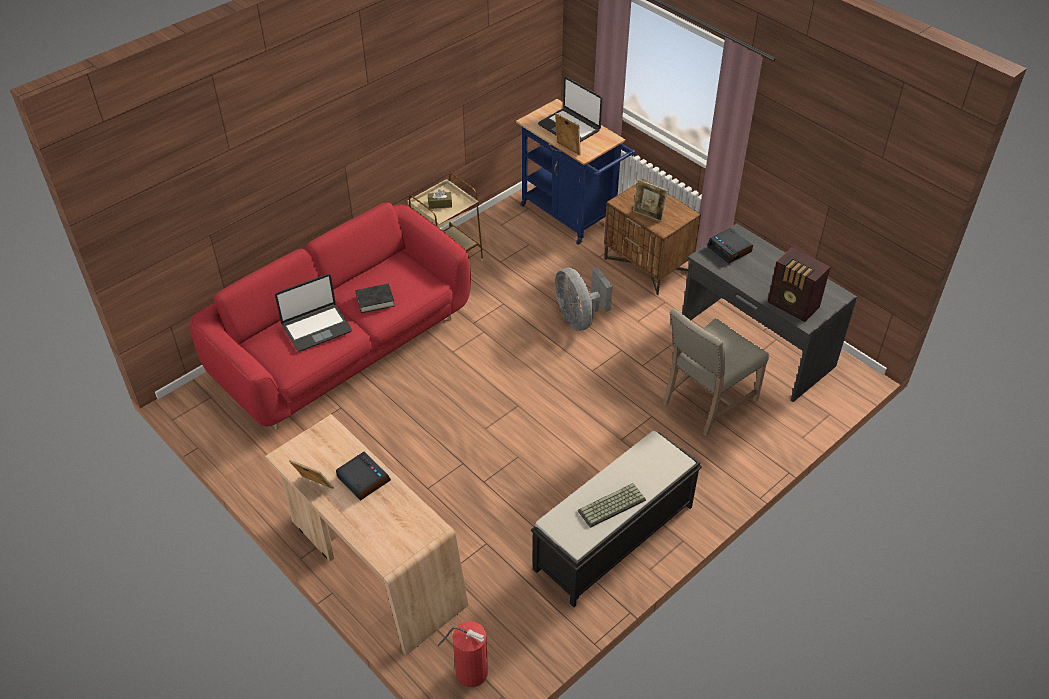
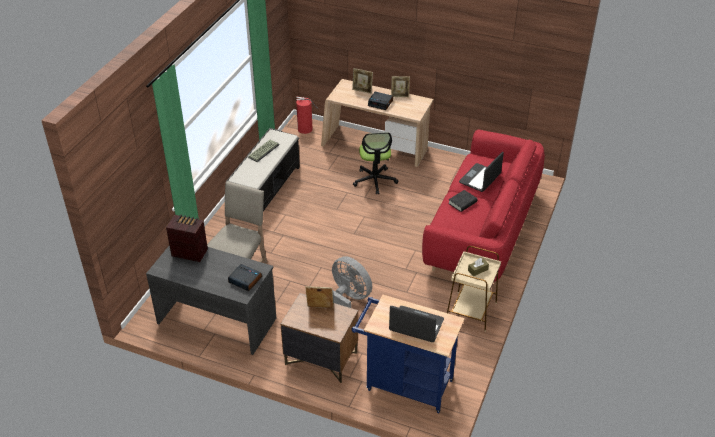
camera: 155 degrees right, 5 degrees down
(425, 489) = (375, 180): none -> office chair
(567, 149) = (403, 302): picture frame -> picture frame (362, 91)

